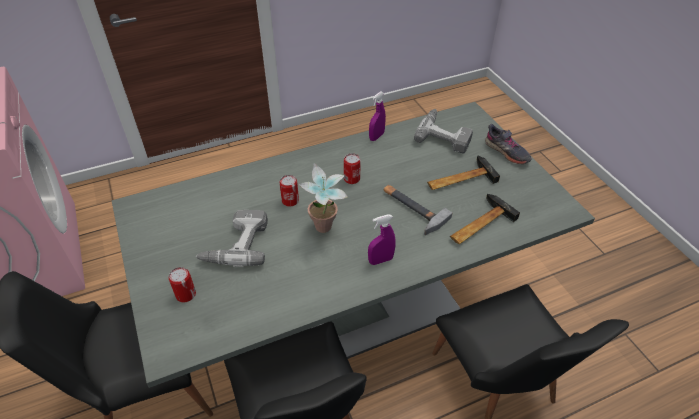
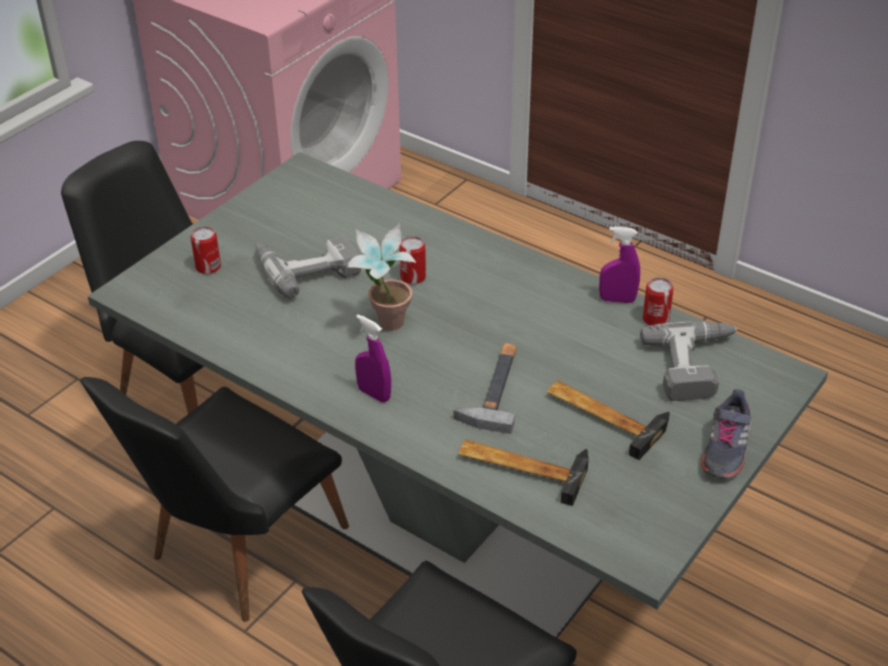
camera: 60 degrees right, 5 degrees down
(352, 179) = (503, 311): can -> can (655, 319)

